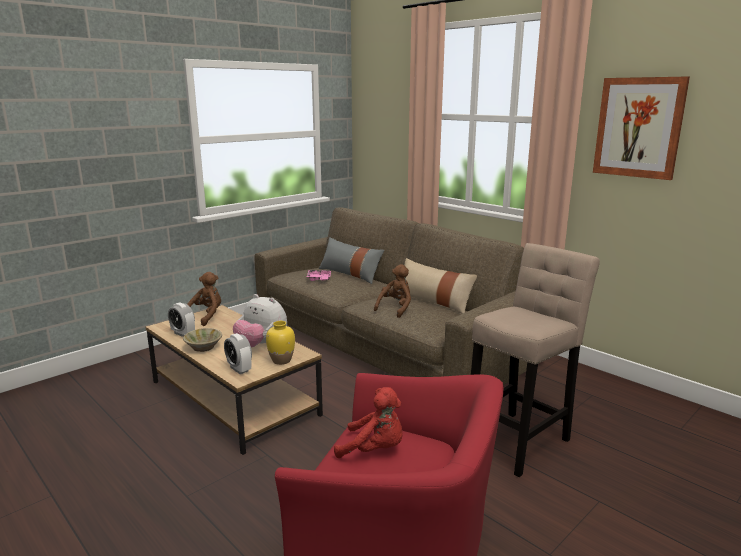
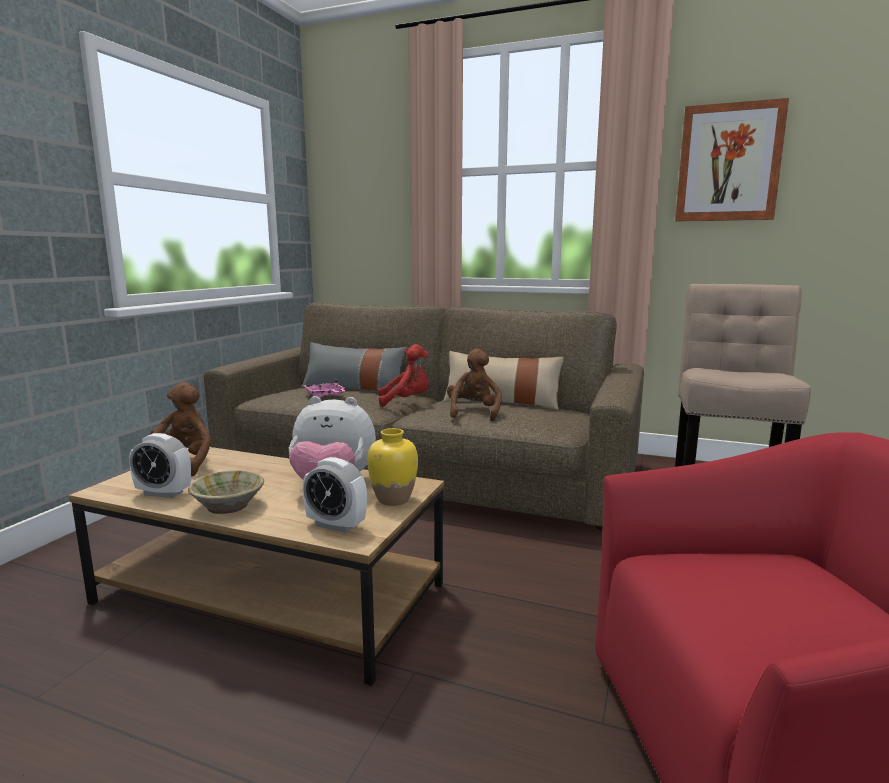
camera: 25 degrees left, 5 degrees down
(374, 449) = (733, 592): red plush toy -> red plush toy (406, 401)

